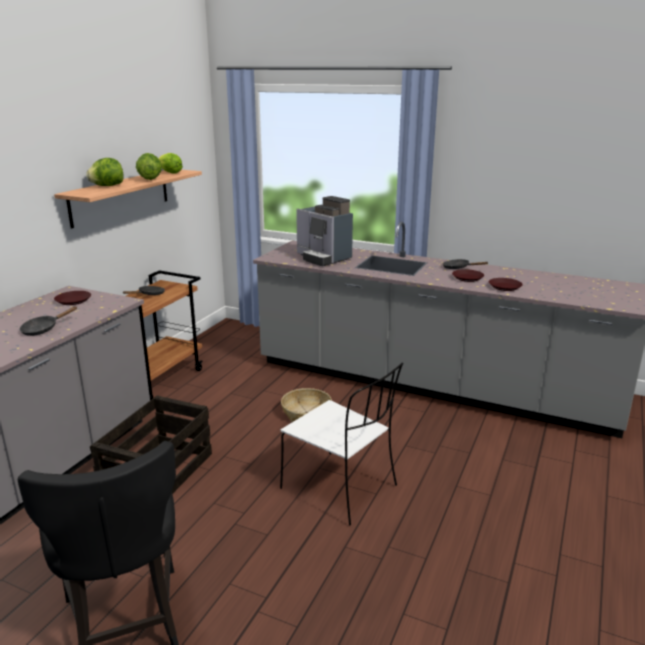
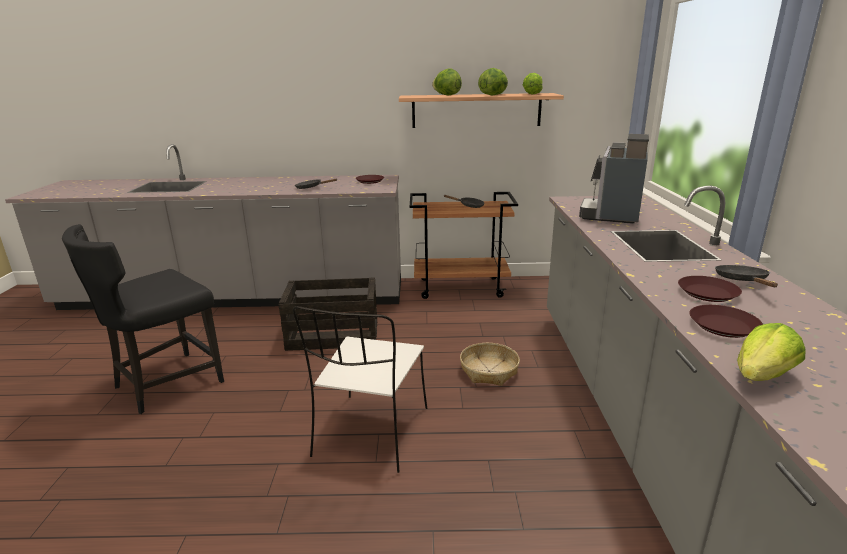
camera: 65 degrees right, 0 degrees up
(551, 296) = (762, 376): none -> lettuce

